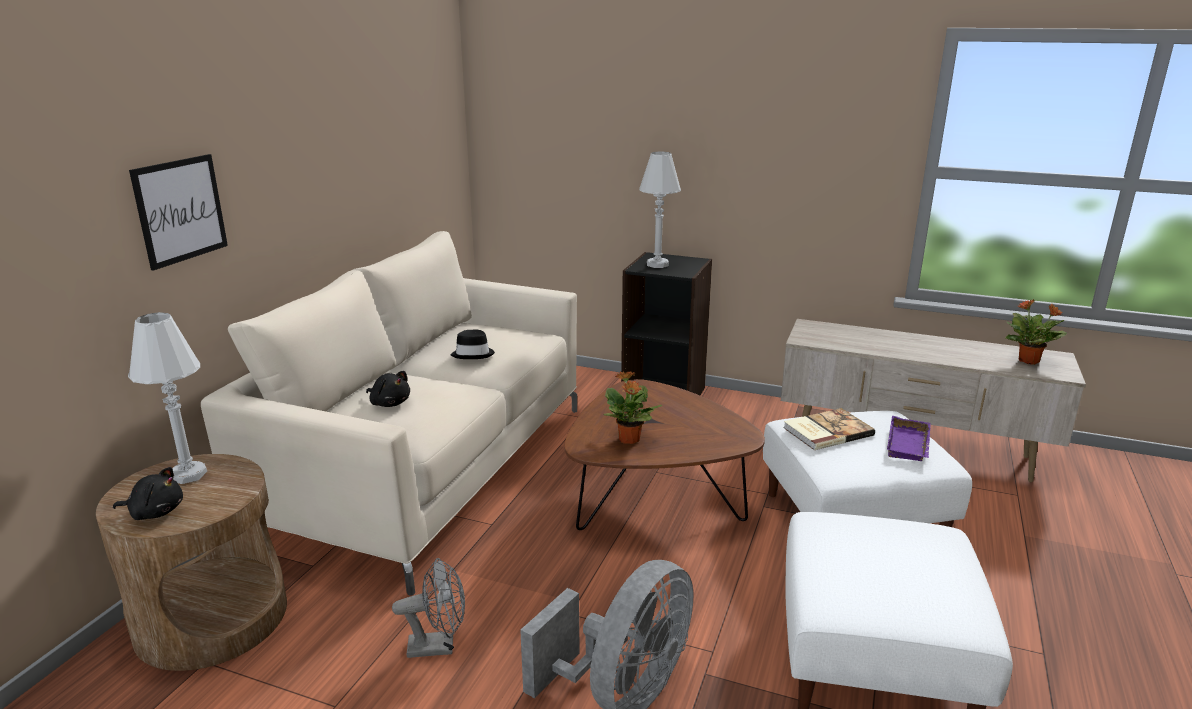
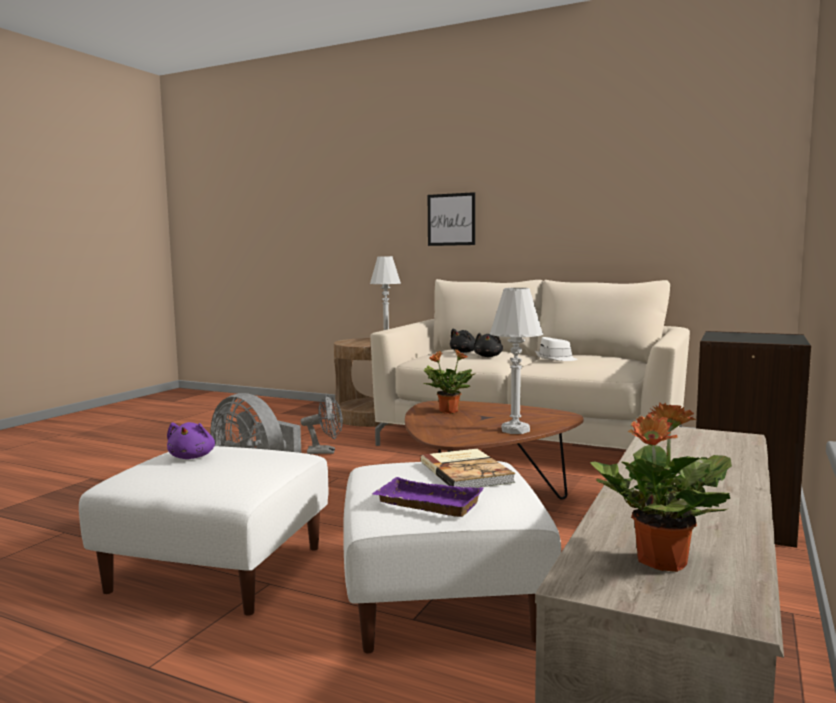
camera: 95 degrees right, 15 degrees down
(155, 512) = (353, 341): black plush toy -> black plush toy (488, 356)
(439, 646) = (326, 452): grey fan -> grey fan turned 90 degrees counterclockwise
(473, 354) = (555, 359): black hat -> white hat
(657, 264) = (744, 335): white table lamp -> white table lamp (515, 430)
(870, 590) = (192, 457): none -> purple plush toy

